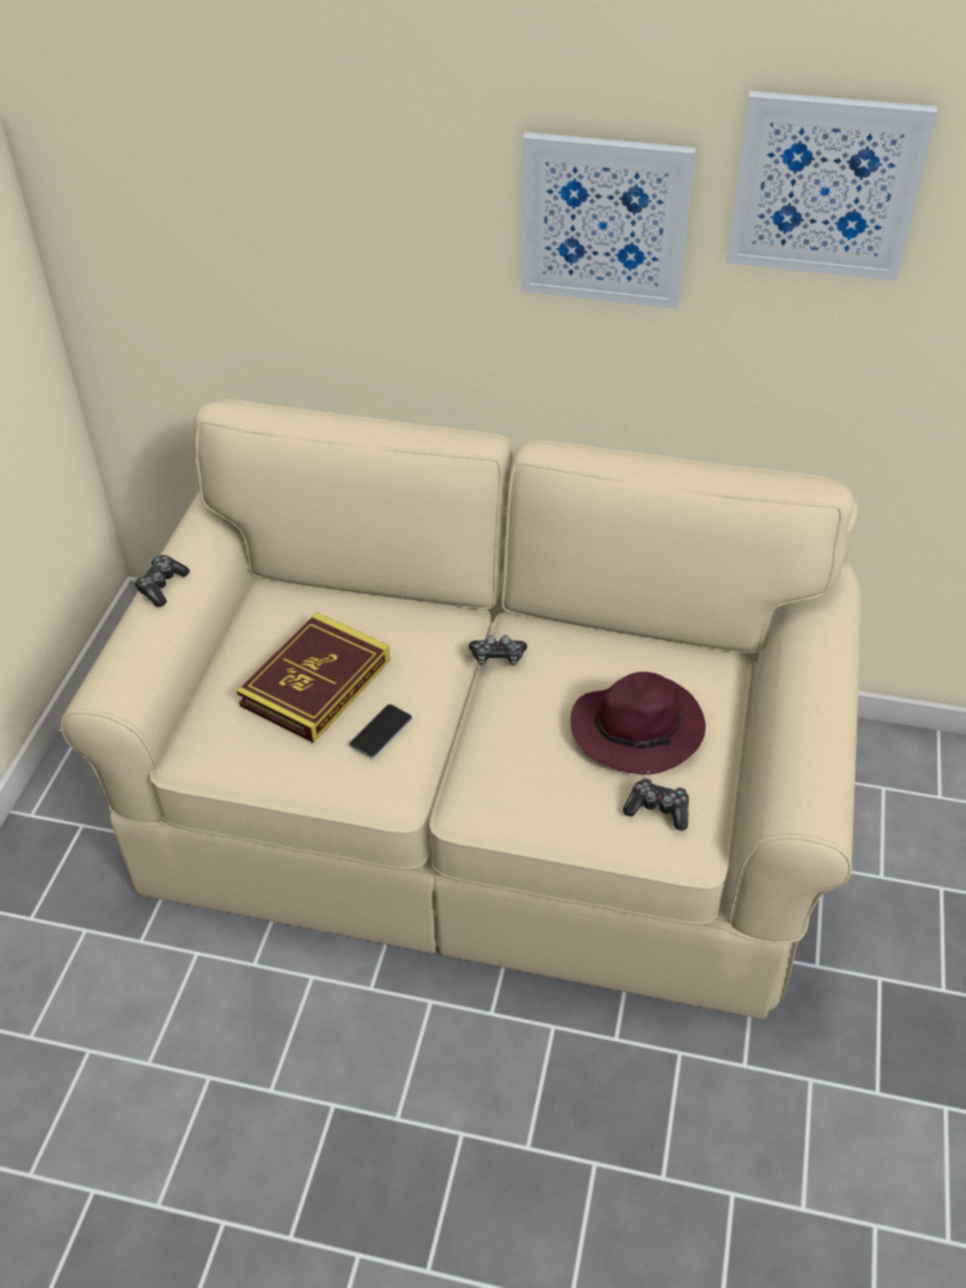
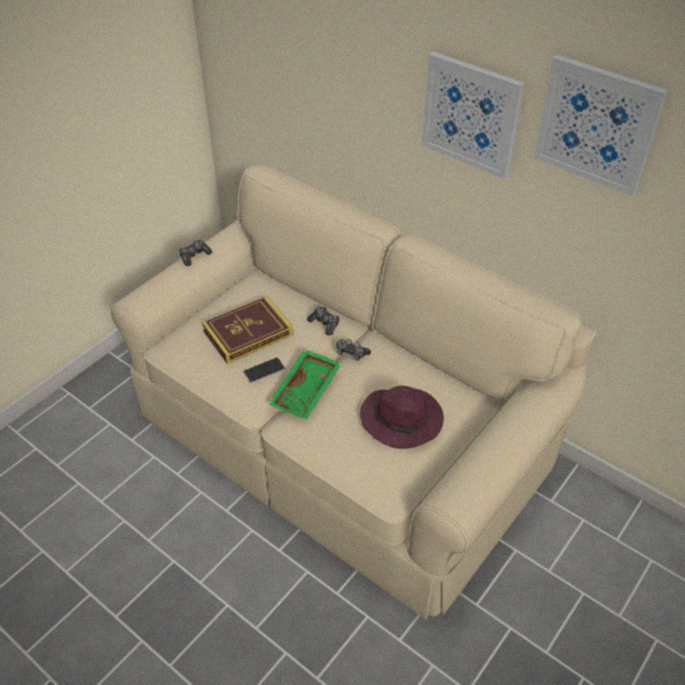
camera: 25 degrees right, 0 degrees up
(468, 739) = (307, 391): none -> green tray
(658, 809) = (384, 468): game controller -> game controller (324, 324)

